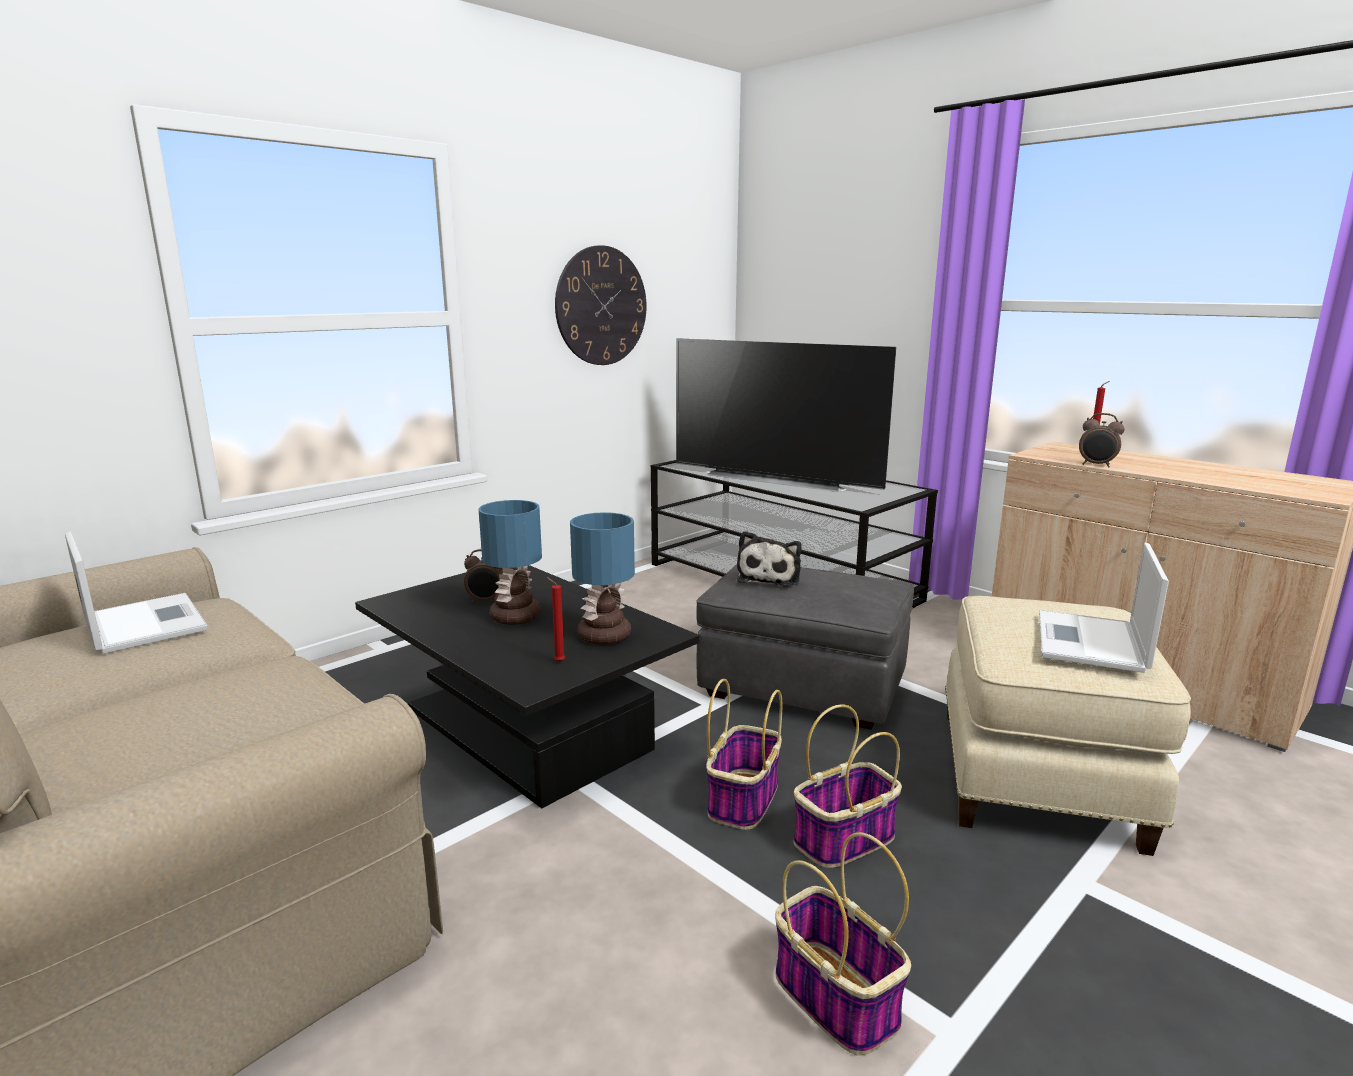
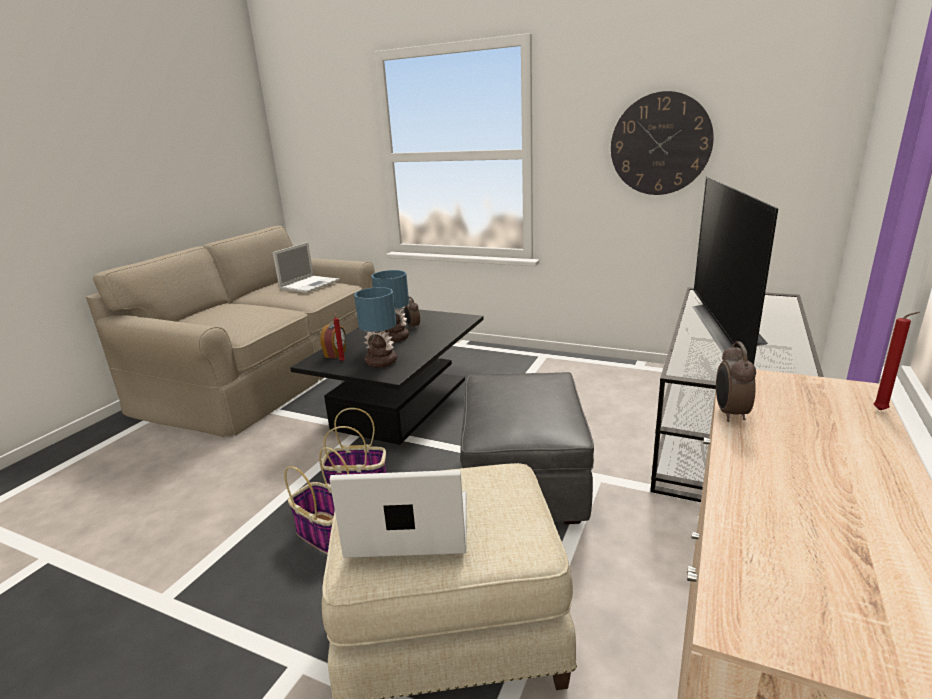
camera: 70 degrees right, 5 degrees up
(520, 664) = (336, 354): none -> alarm clock
(770, 577) = (525, 385): plush toy -> none
(833, 997) = (192, 551): basket -> none

